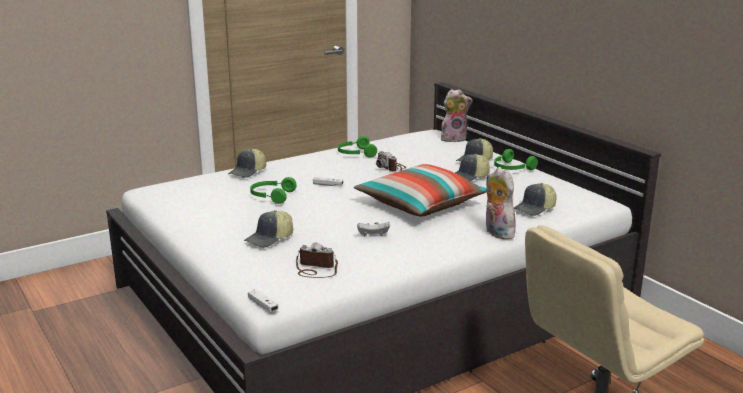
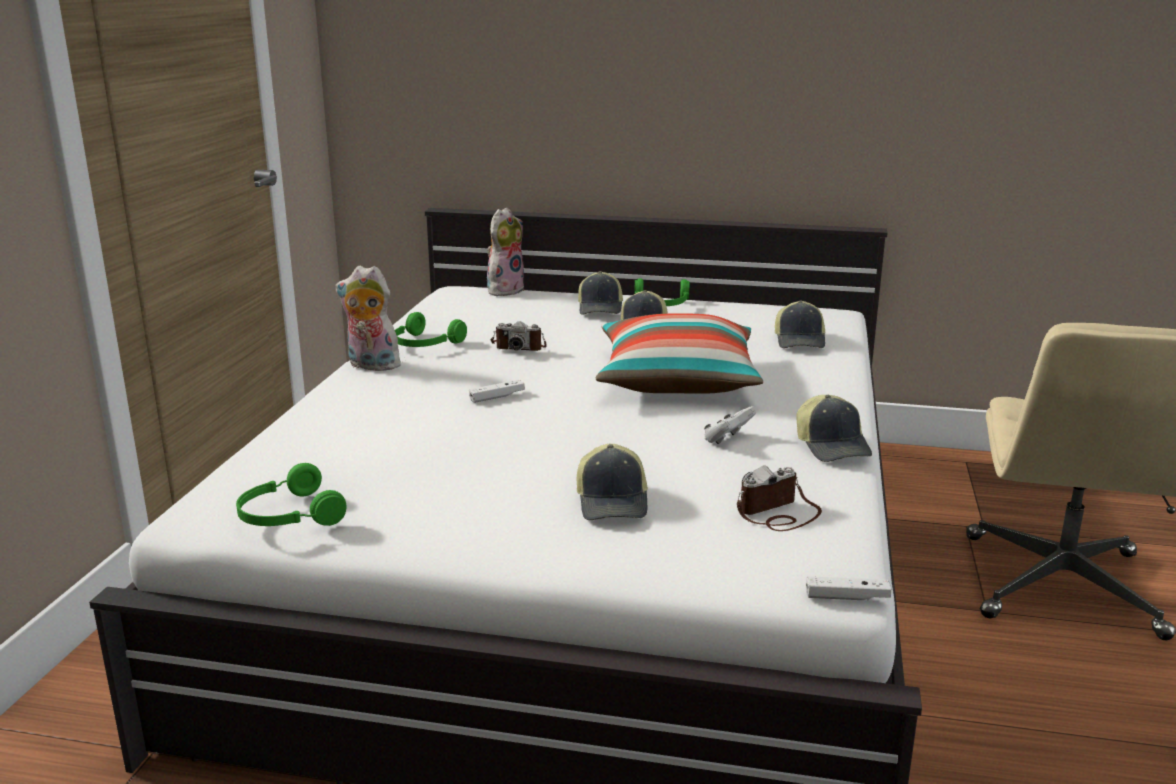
camera: 45 degrees left, 0 degrees up
(248, 172) = (323, 422): cap -> cap (833, 446)
(271, 196) = (459, 441): green headphones -> green headphones (288, 516)
(496, 233) = (833, 381): plush toy -> plush toy (371, 366)

